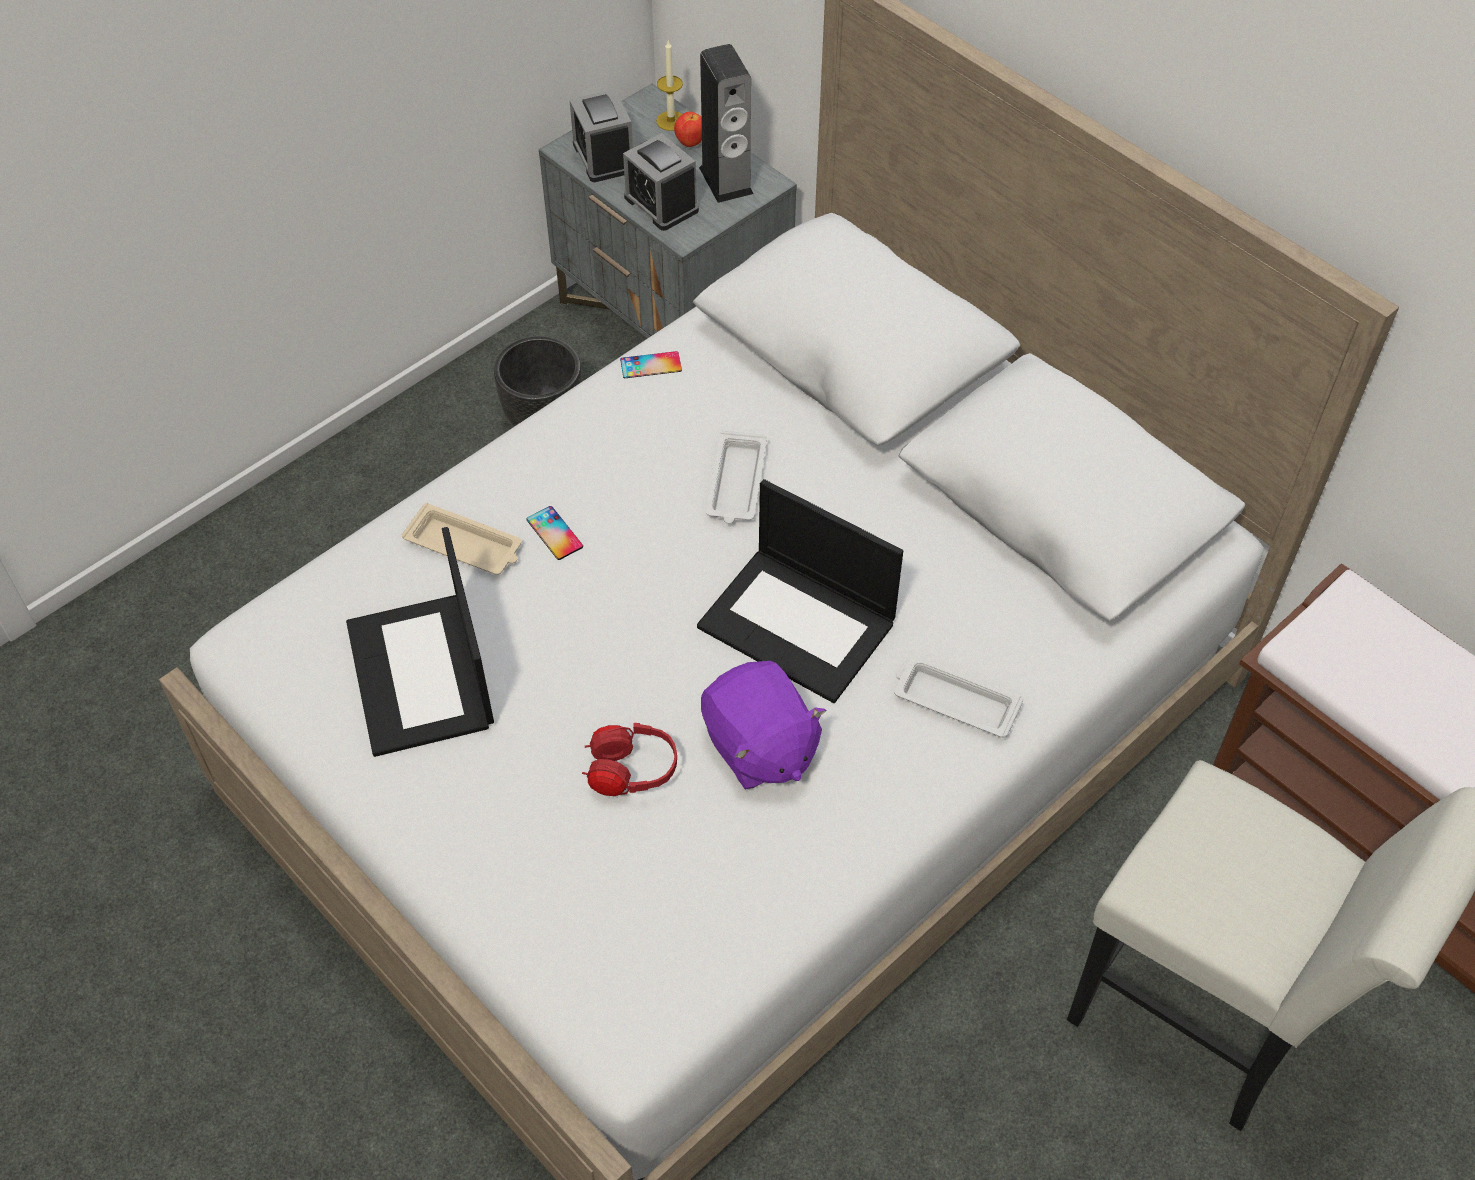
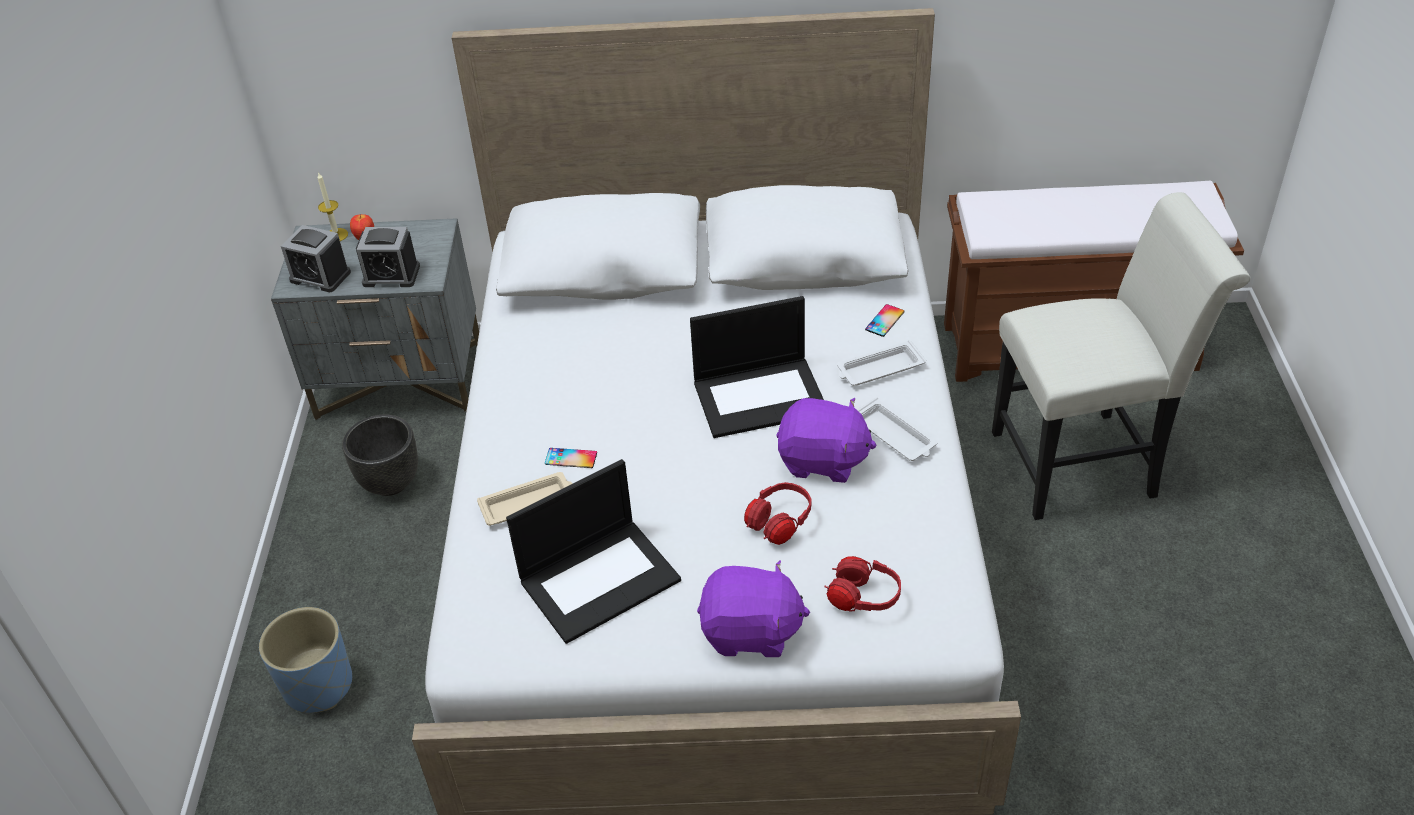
camera: 45 degrees left, 10 degrees down
(279, 563) = (318, 685): none -> blue planter
(422, 676) = (600, 579): laptop -> laptop turned 60 degrees counterclockwise
(465, 851) = (751, 632): none -> purple plush toy
(596, 920) = (862, 598): none -> red headphones
(651, 365) = (504, 347): phone -> phone (884, 320)
(726, 180) = (413, 241): speaker -> none
(736, 483) = (634, 363): white tray -> white tray (894, 435)

